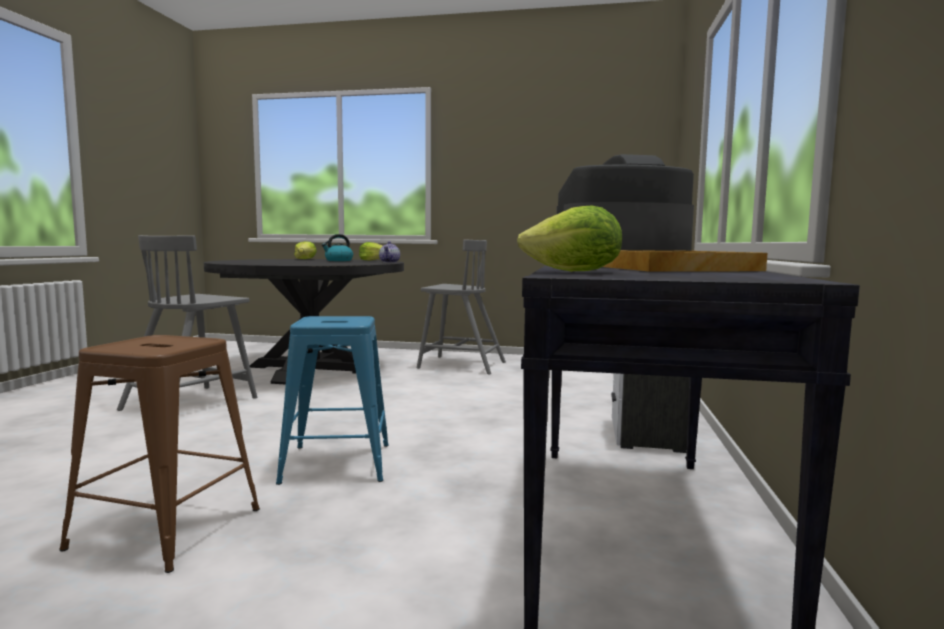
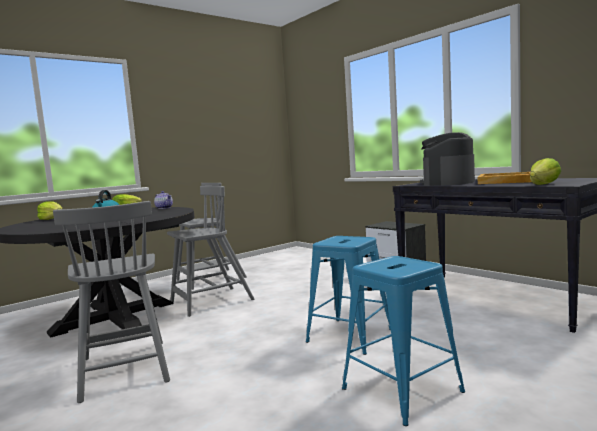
camera: 50 degrees left, 0 degrees up
(165, 529) = (402, 390): brown stool -> blue stool
(388, 383) = (210, 302): none -> grey chair

